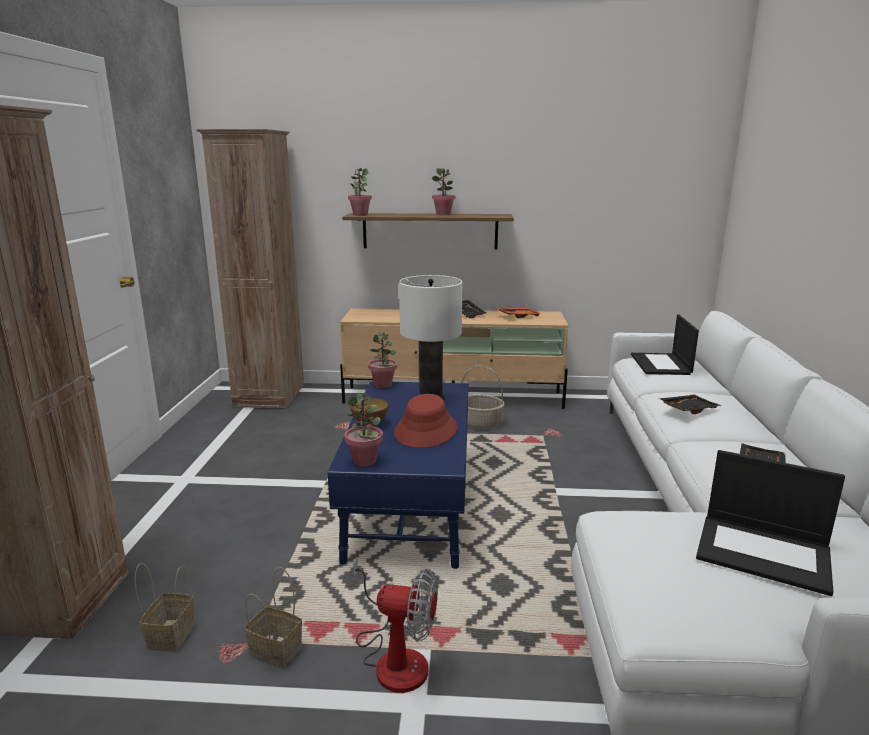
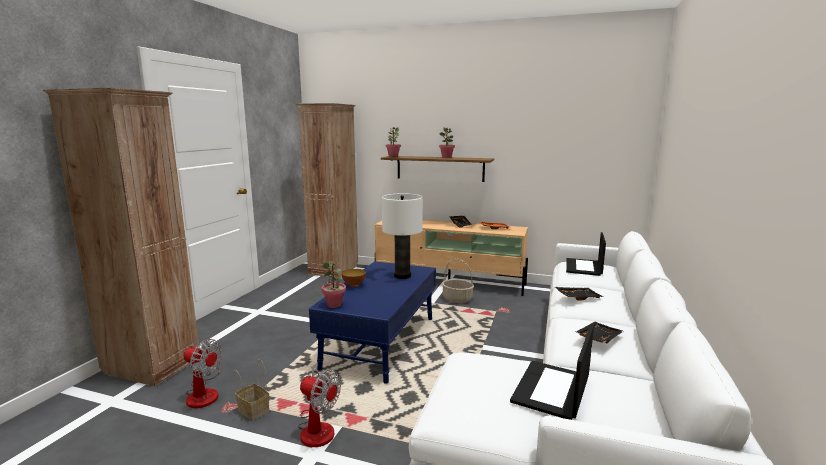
camera: 15 degrees right, 5 degrees down
(171, 634) = (204, 392): basket -> fan
(383, 385) = (380, 264): potted plant -> none
(426, 431) = (385, 292): red hat -> none
(764, 553) = (552, 390): laptop -> laptop turned 75 degrees clockwise

